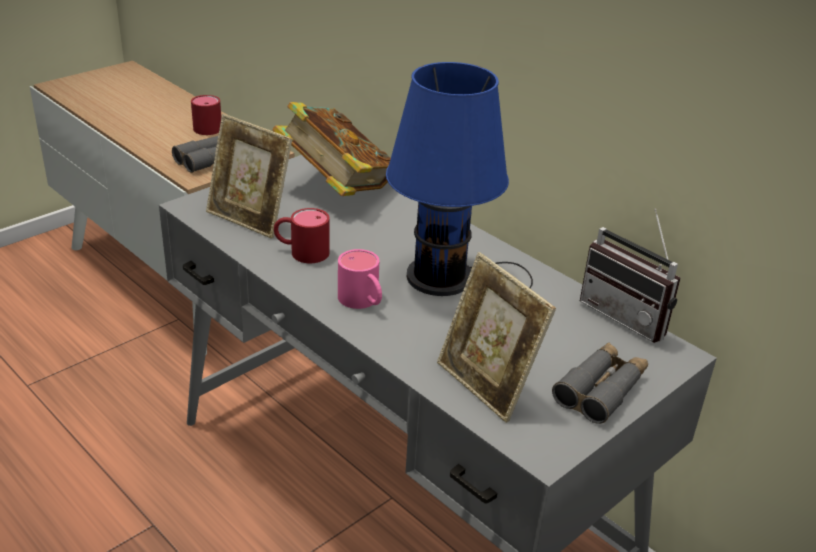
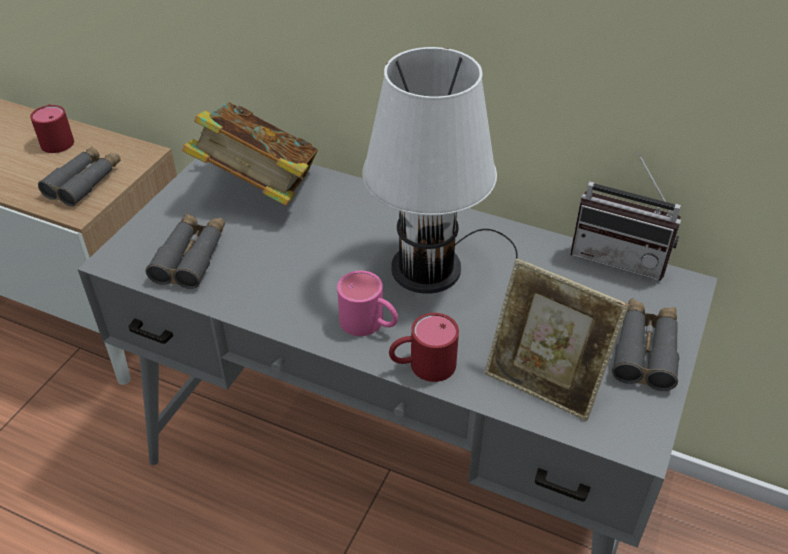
camera: 20 degrees left, 10 degrees up
(250, 219) = (191, 257): picture frame -> grey binoculars
(301, 251) = (270, 282): red mug -> red mug (422, 365)
(448, 278) = (434, 267): blue table lamp -> white table lamp

